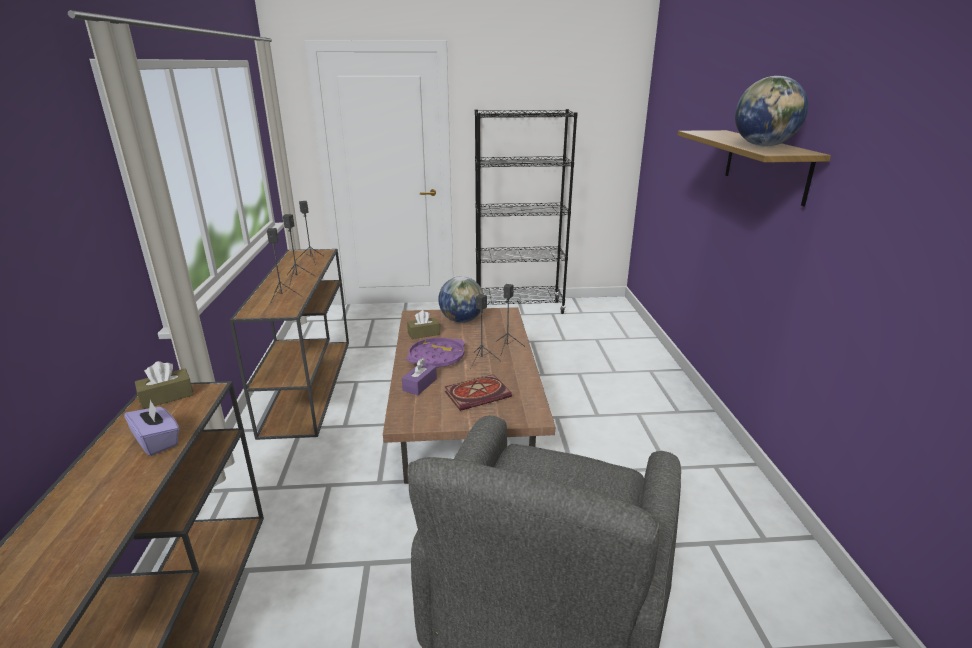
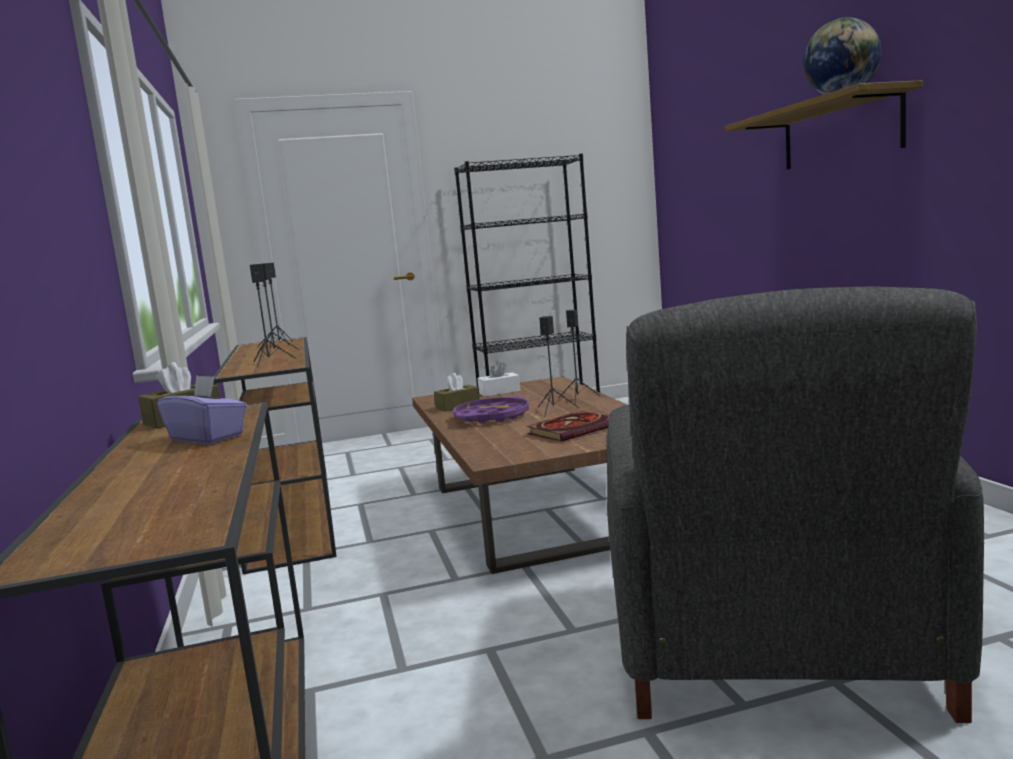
camera: 10 degrees left, 15 degrees down
(420, 385) = (489, 435): purple tissue box -> none
(462, 320) = (499, 392): globe -> white tissue box

